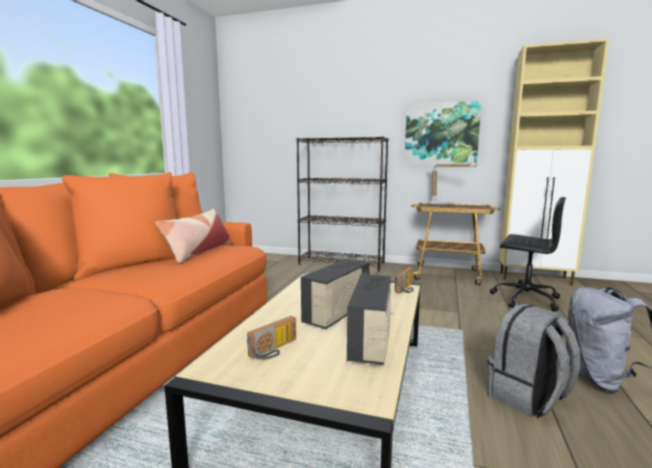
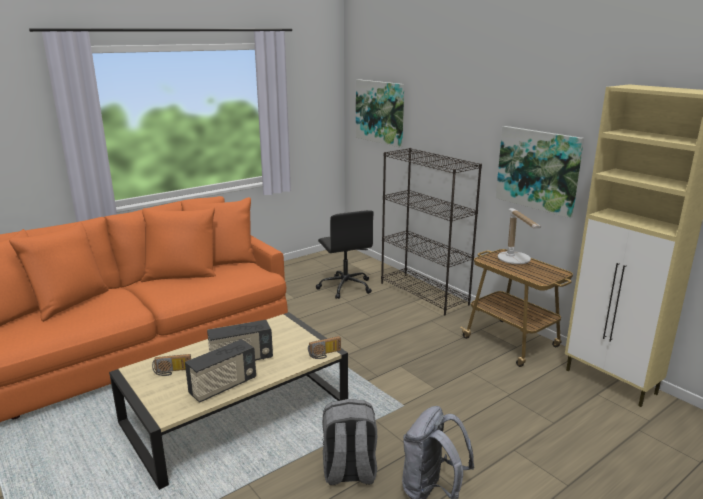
camera: 35 degrees right, 10 degrees up
(199, 252) = (227, 273): pillow -> none
(267, 115) = (380, 112): none -> picture
(524, 299) = (536, 400): black office chair -> black office chair (345, 287)

